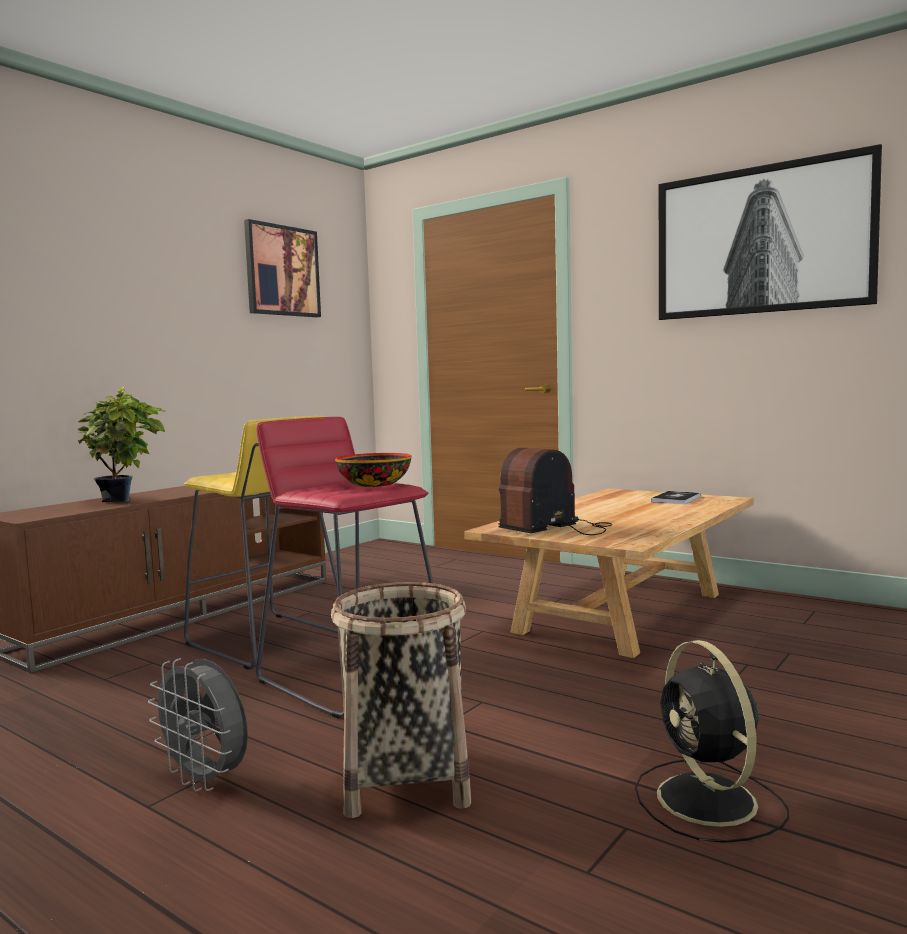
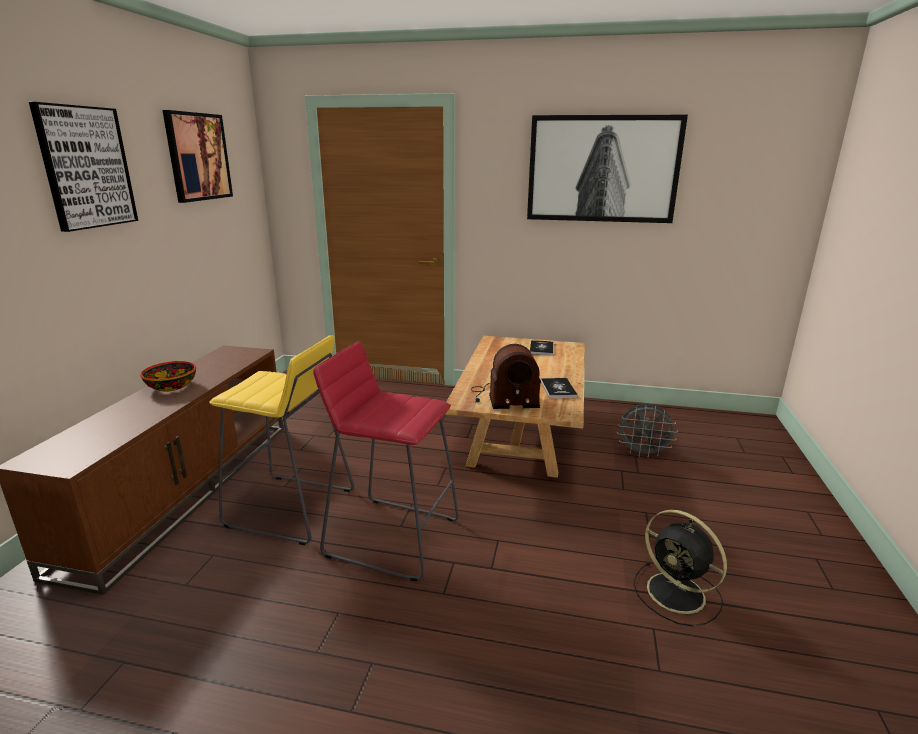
camera: 25 degrees left, 15 degrees up
(124, 501) = (135, 417): potted plant -> none
(146, 262) = (86, 167): none -> picture
(206, 780) = (373, 671): grey fan -> grey fan (643, 453)
(375, 484) = (409, 402): bowl -> bowl (172, 386)
(404, 781) = (506, 628): basket -> none
(557, 528) = (503, 398): radio -> radio turned 120 degrees counterclockwise
(648, 526) = (558, 389): none -> book

